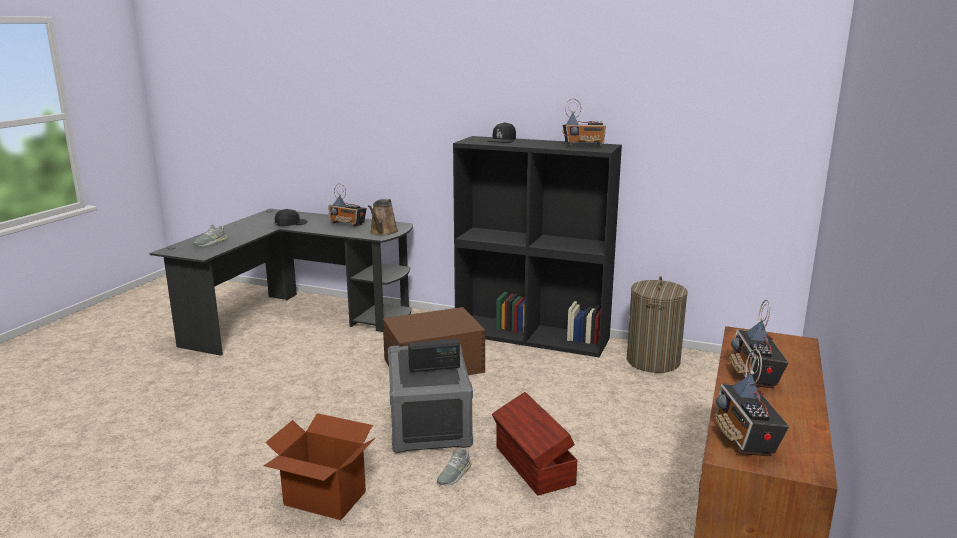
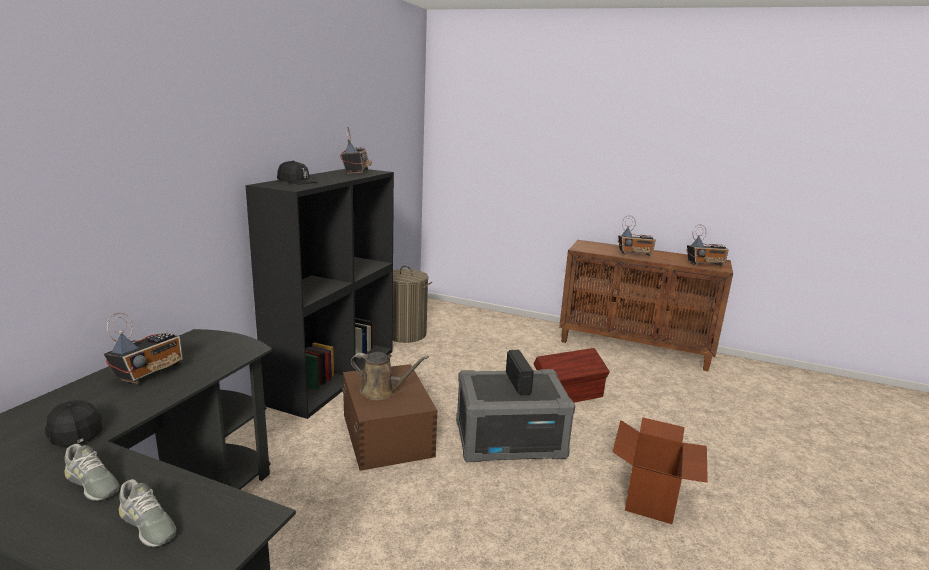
camera: 90 degrees left, 0 degrees up
(383, 232) = (228, 347): brown watering can -> brown watering can (382, 391)
(454, 474) = (588, 429): grey shoe -> grey shoe (92, 483)

